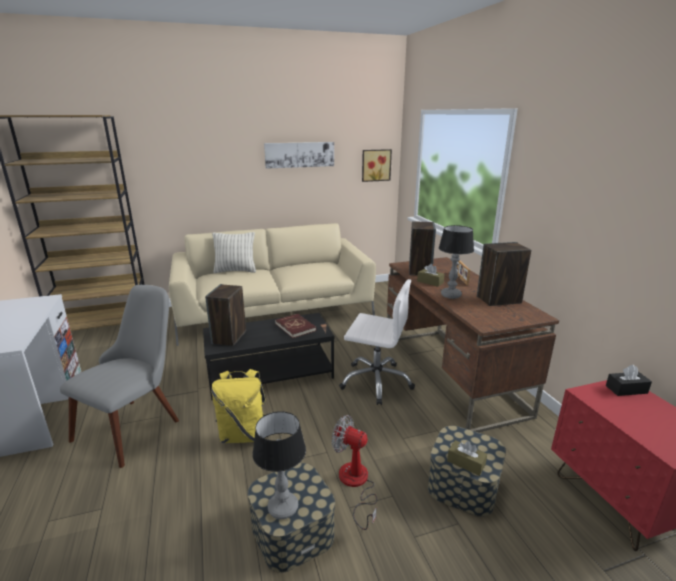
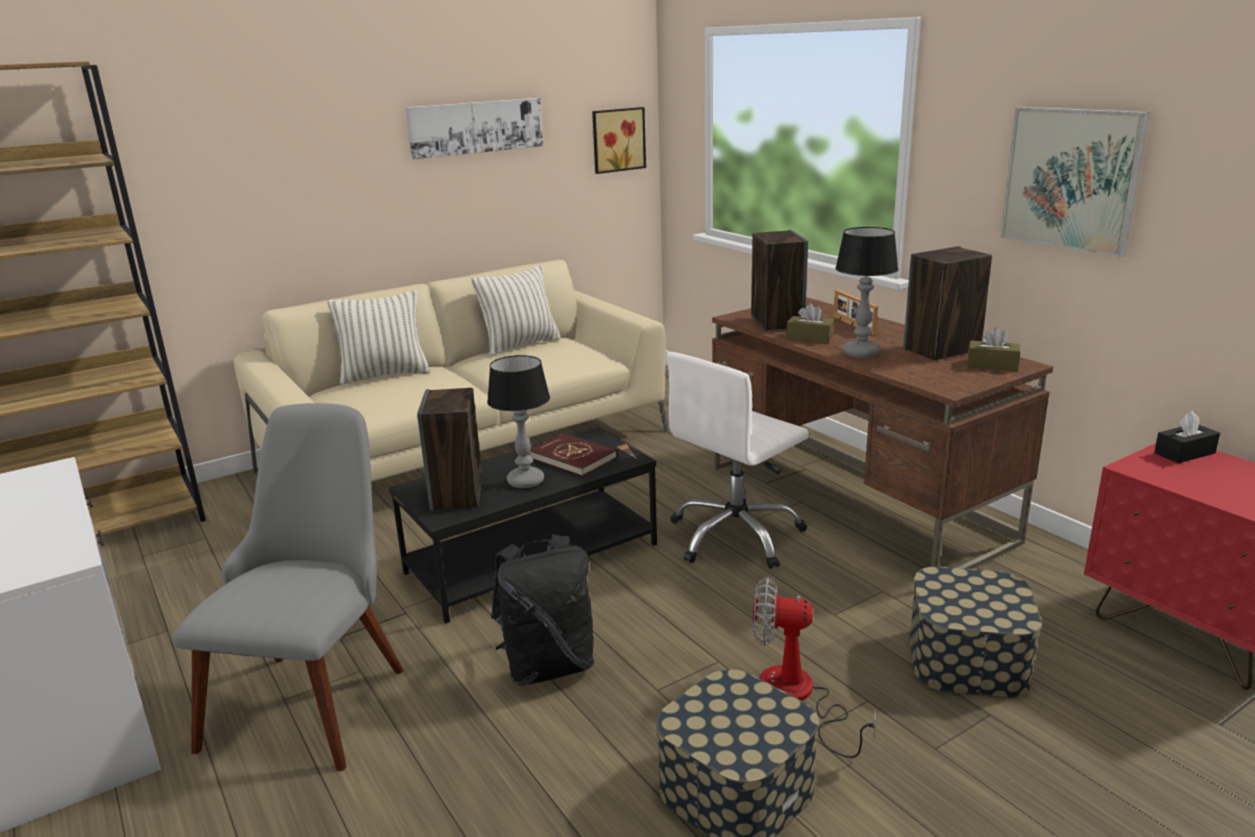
camera: 15 degrees left, 0 degrees up
(243, 434) = (548, 666): yellow backpack -> black backpack
(282, 508) = (737, 740): table lamp -> table lamp (525, 482)
(307, 263) = (520, 345): none -> pillow
(376, 381) = (736, 536): white office chair -> white office chair turned 135 degrees clockwise
(466, 463) = (981, 614): brown tissue box -> brown tissue box (992, 365)
(585, 210) = (1071, 179): none -> picture

